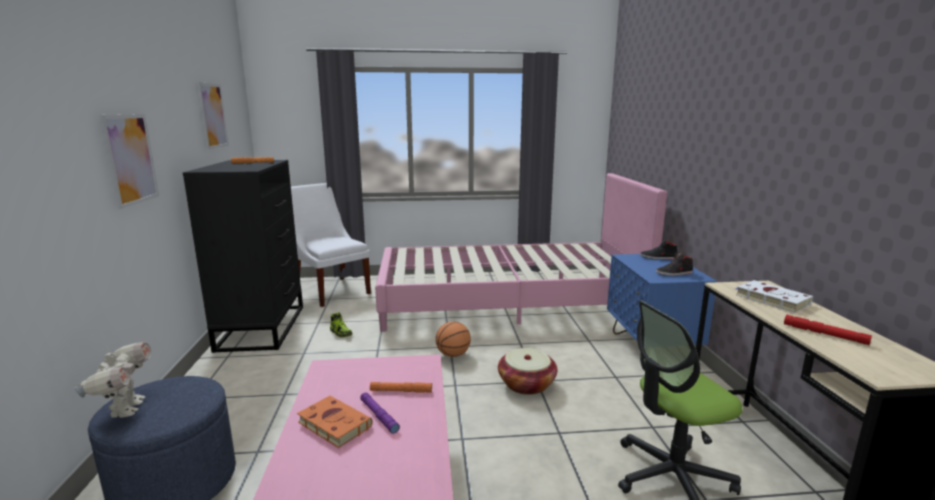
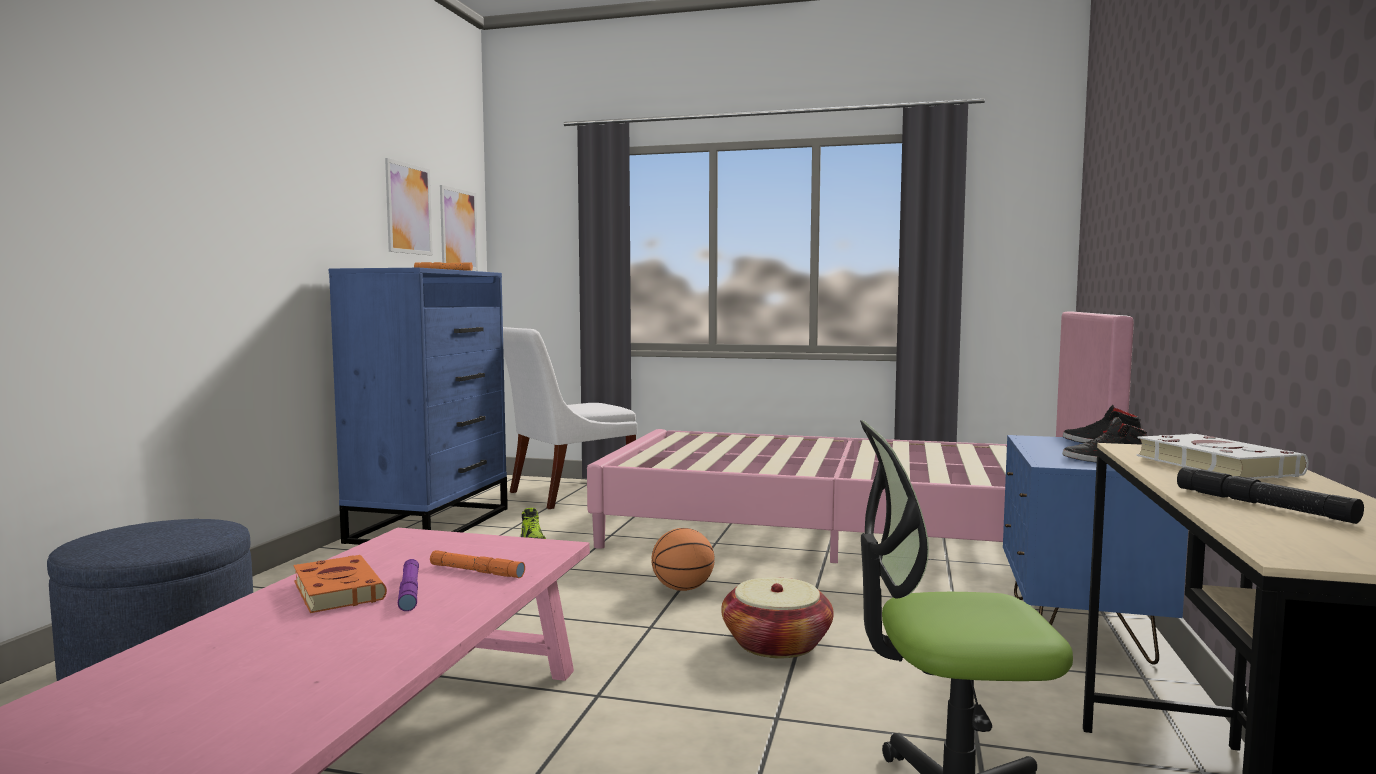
camera: 20 degrees right, 10 degrees down
(125, 409) = (108, 535): toy robot -> none
(130, 159) = (241, 232): picture -> picture (458, 229)
(262, 327) = (432, 524): black dresser -> blue dresser
(331, 290) = (566, 494): white chair -> white chair turned 105 degrees counterclockwise
(824, 334) = (1262, 505): red flashlight -> black flashlight

